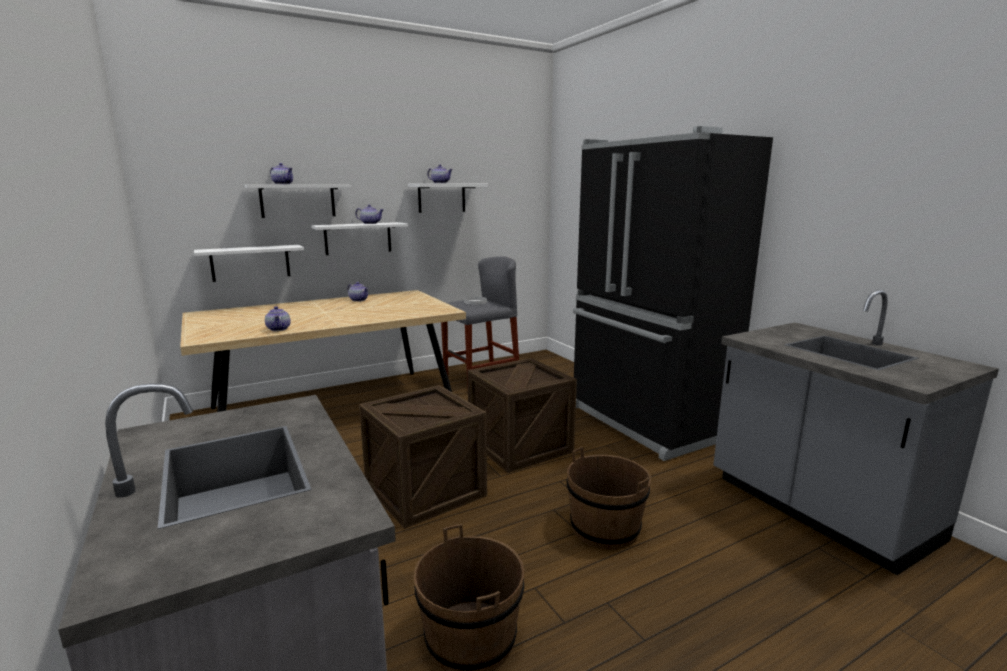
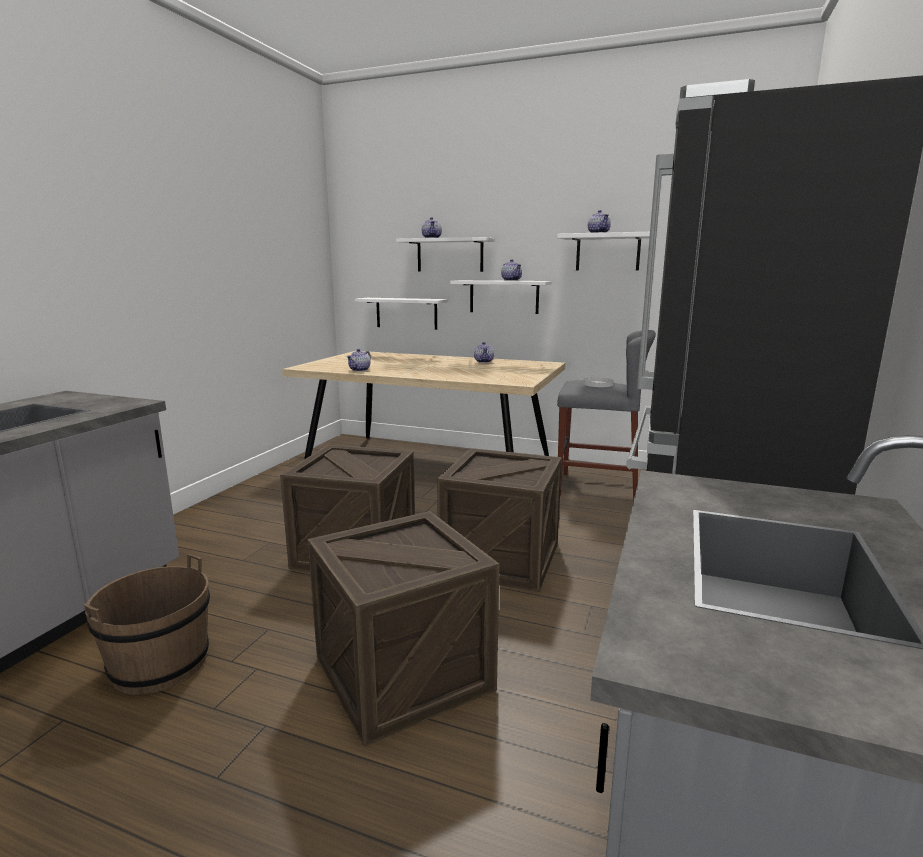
camera: 50 degrees right, 0 degrees up
(605, 528) = (403, 673): brown bucket -> crate

